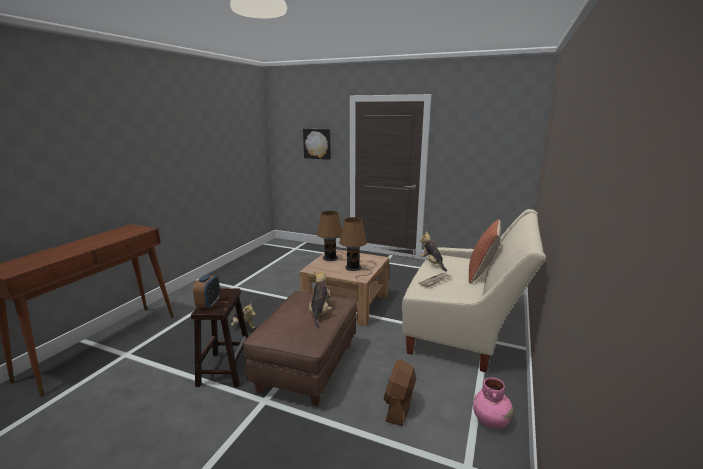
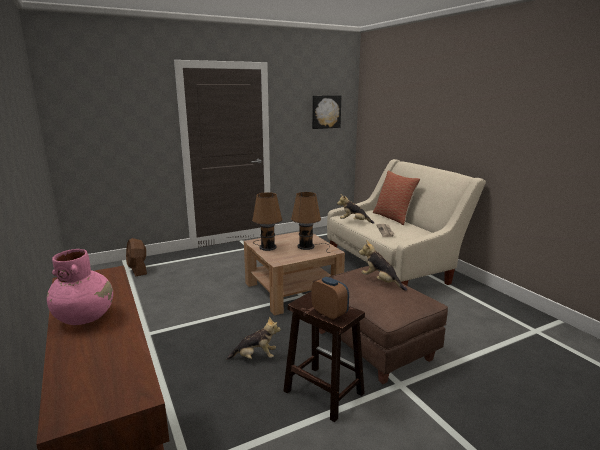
camera: 50 degrees left, 0 degrees up
(317, 143) = (132, 123): picture -> picture (325, 112)
(399, 406) = (460, 327): brown fan -> brown fan (138, 270)
(491, 420) = (498, 304): pink vase -> pink vase (85, 317)

